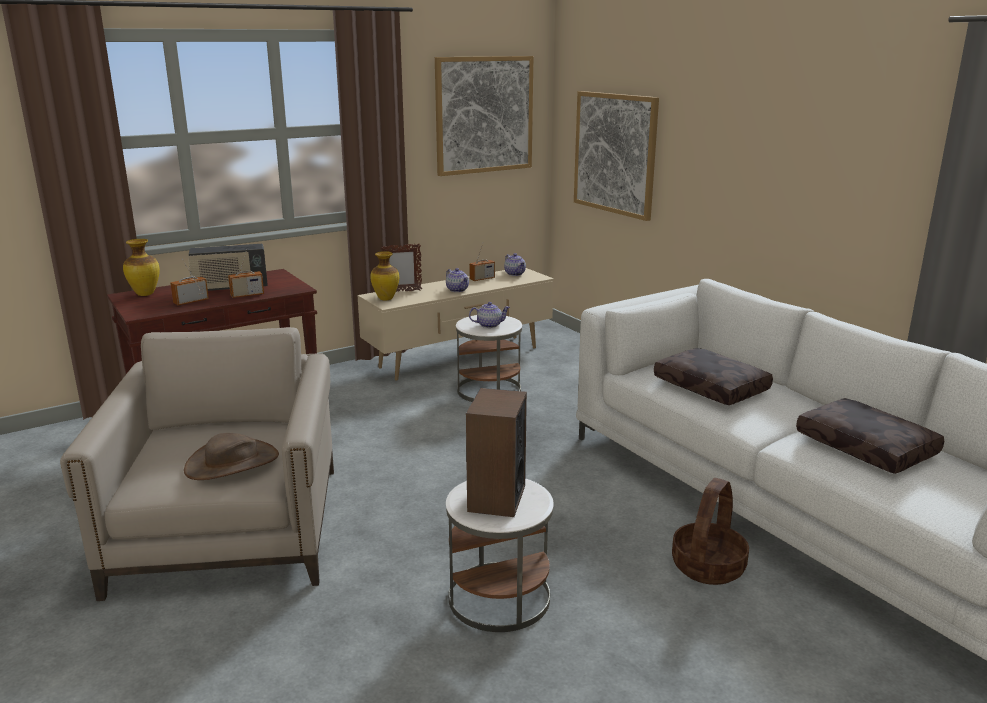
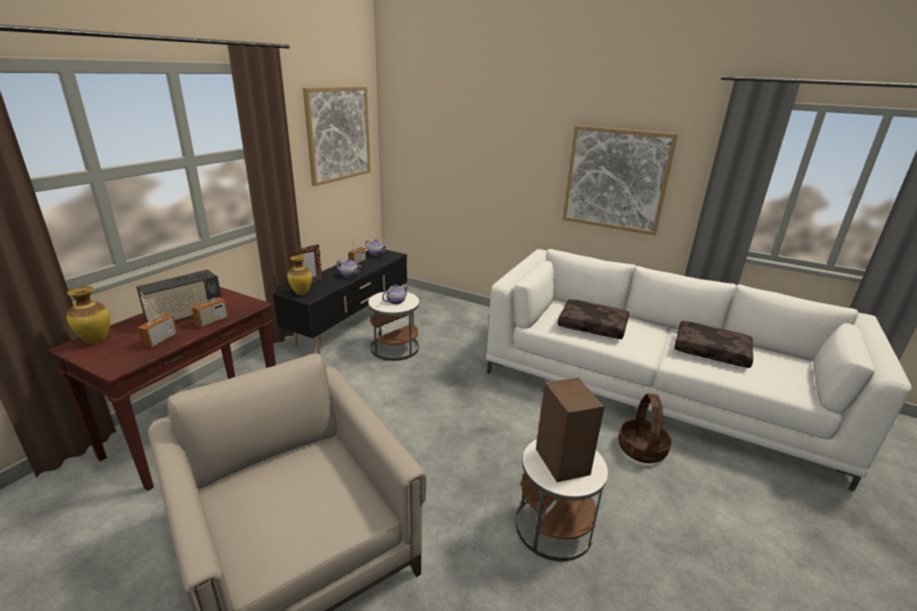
camera: 30 degrees left, 5 degrees up
(232, 463) = (324, 502): brown hat -> none
(460, 358) = (351, 324): beige tv stand -> black tv stand
(615, 153) = (441, 161): picture -> picture (616, 179)

